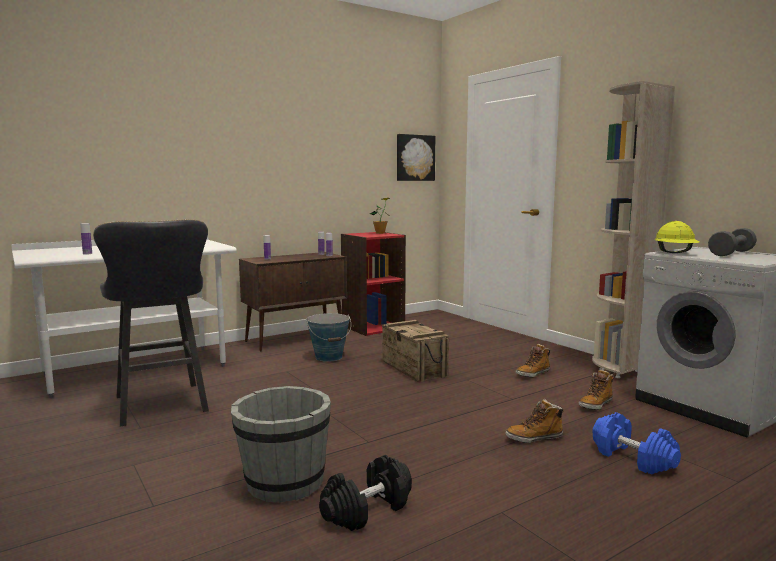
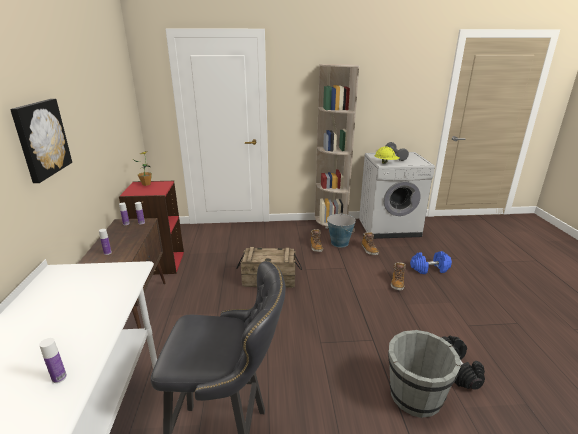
camera: 60 degrees left, 15 degrees up
(329, 357) = (205, 306): bucket -> bucket (339, 243)
(414, 158) = (129, 105): picture -> picture (41, 139)

